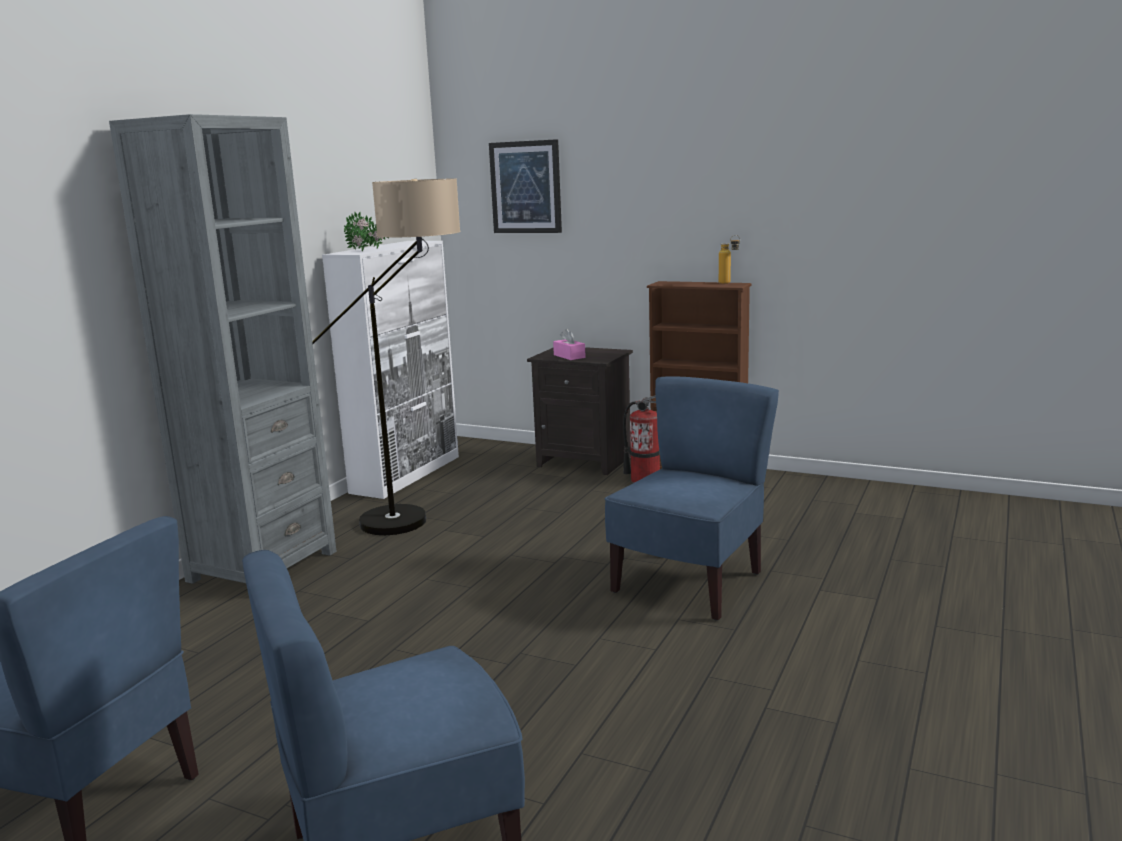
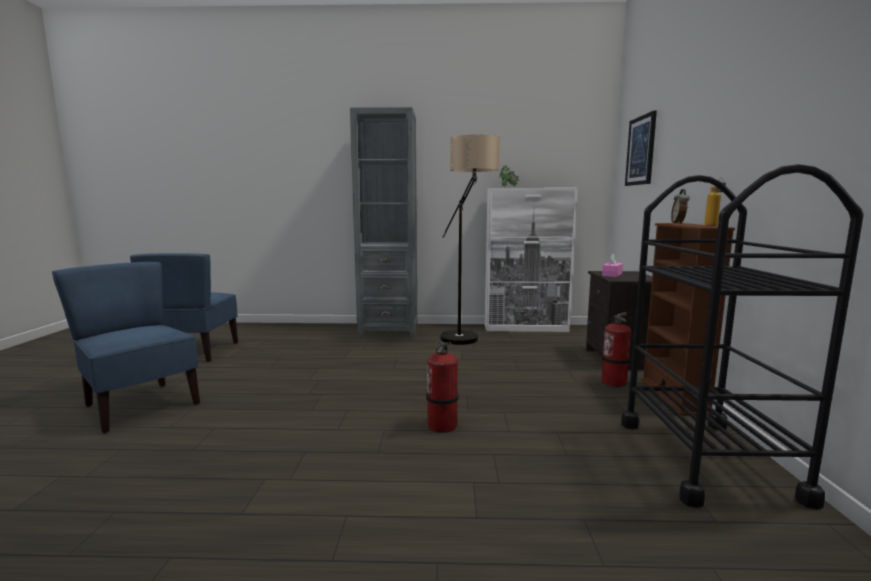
camera: 65 degrees right, 5 degrees down
(676, 283) = (678, 223): none -> alarm clock
(690, 583) = (442, 425): blue chair -> fire extinguisher
(819, 494) = (706, 459): none -> black cart

